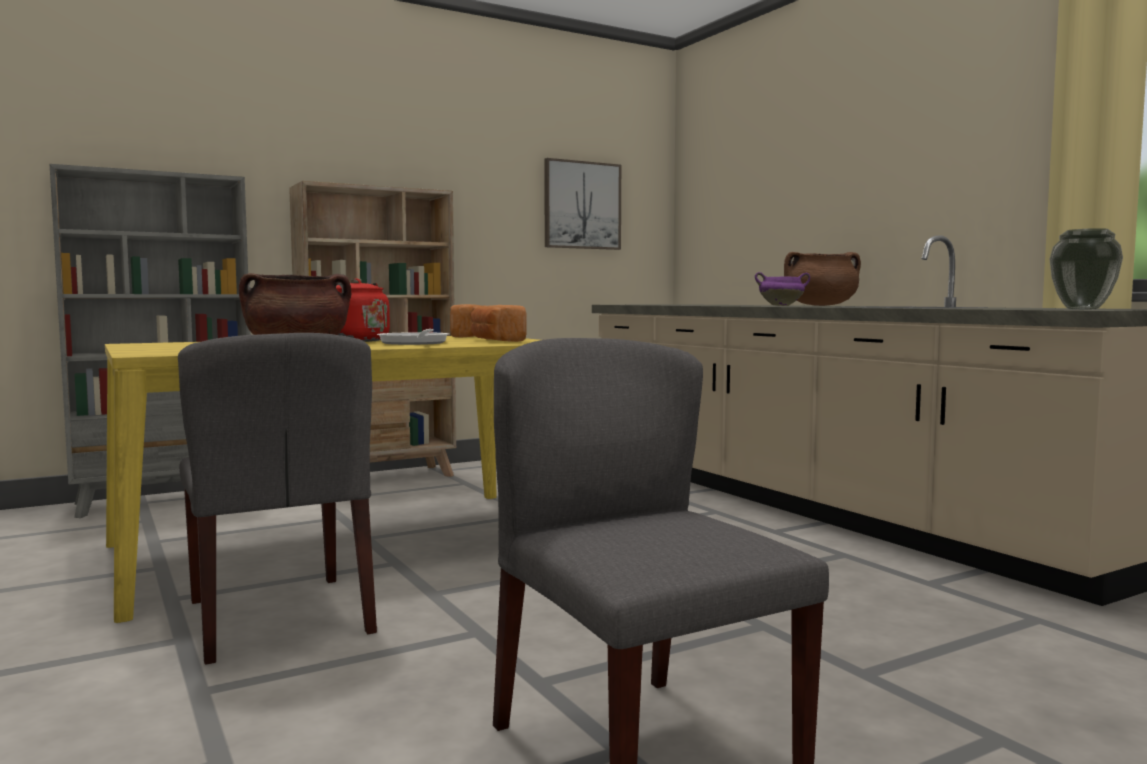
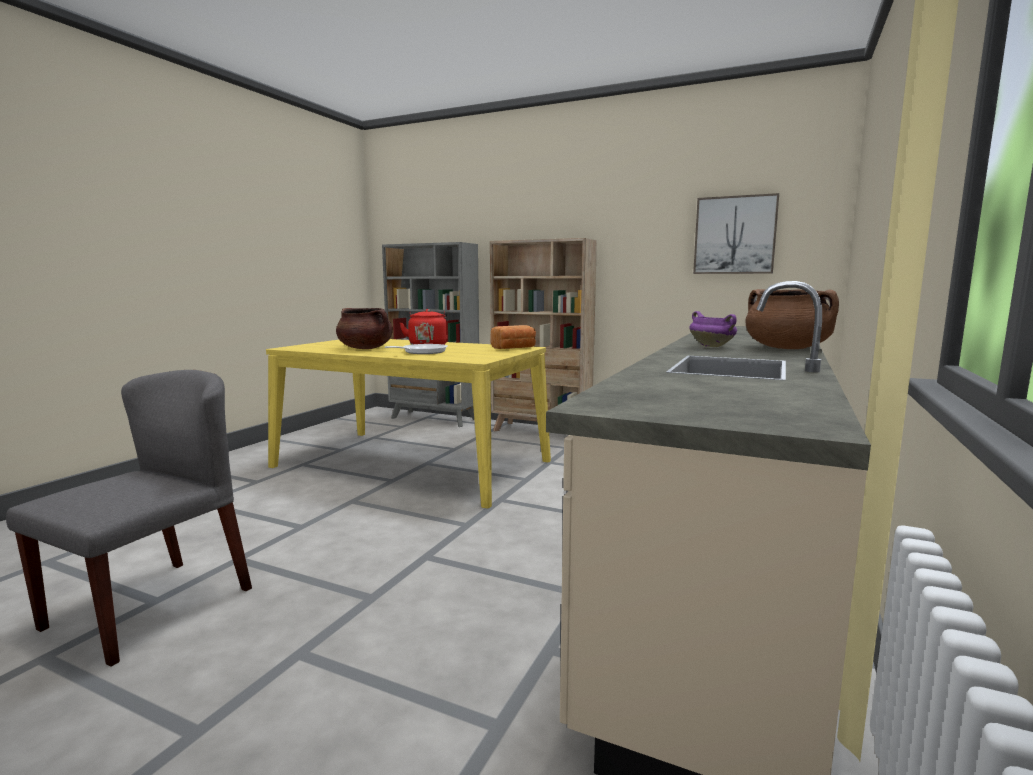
camera: 55 degrees right, 5 degrees up
(280, 617) = (294, 486): grey chair -> none
(496, 340) = (475, 355): bread -> none
(1083, 309) = (647, 405): vase -> none

